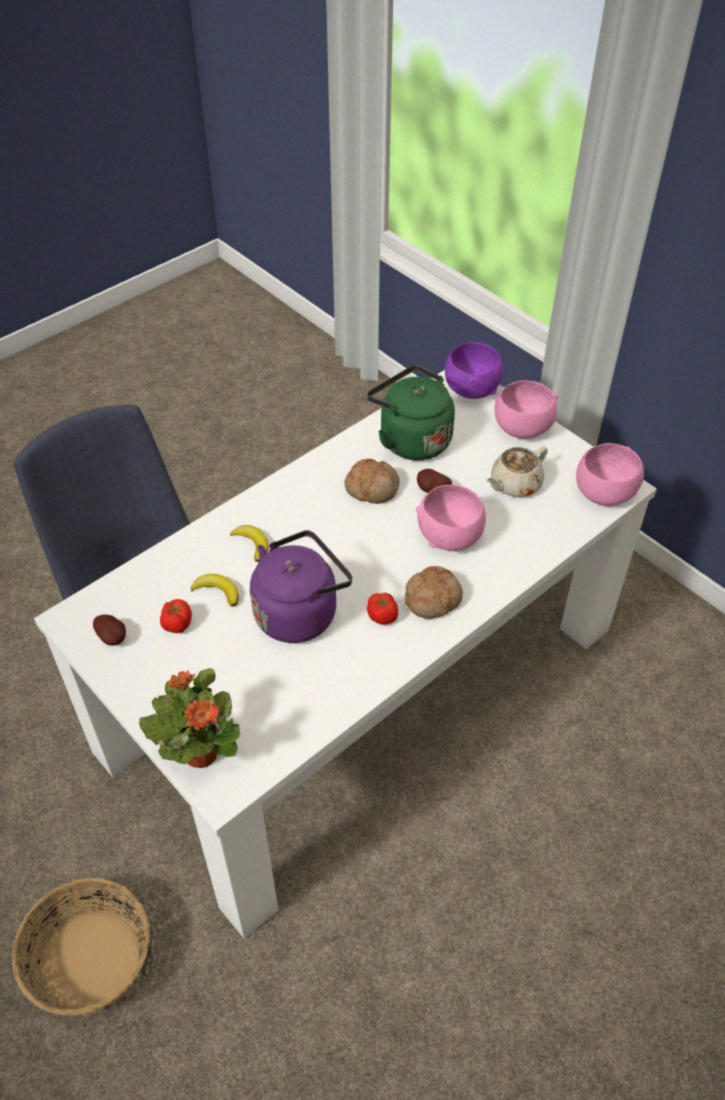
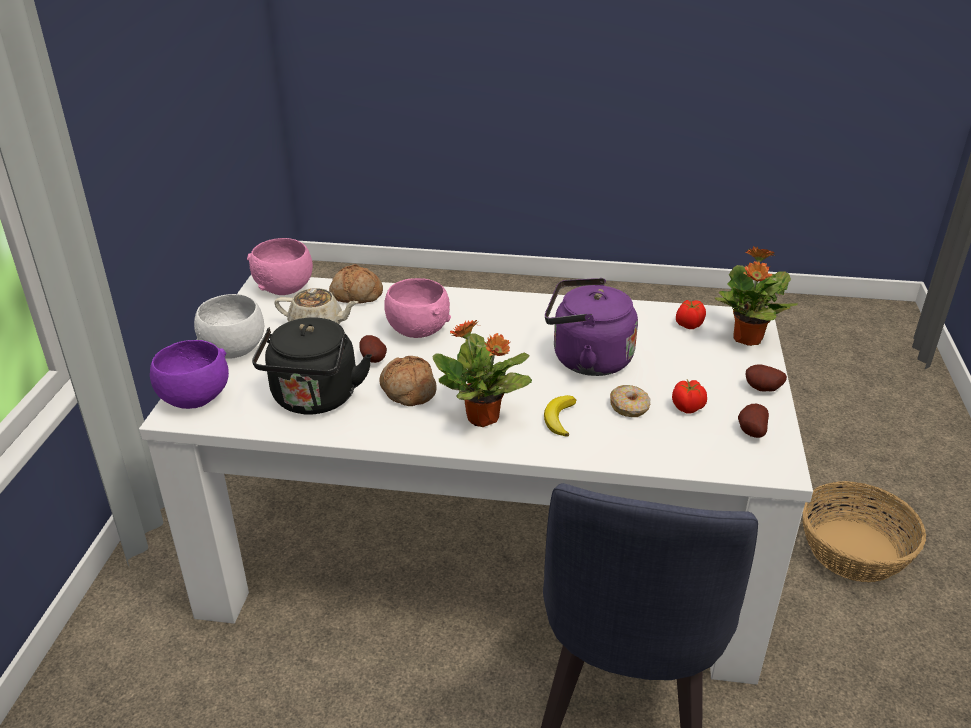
camera: 130 degrees left, 15 degrees down
(136, 692) = (763, 390): none -> potato
(218, 591) = (629, 407): banana -> donut
(298, 506) = (483, 418): none -> potted plant
(382, 616) = (536, 325): tomato -> tomato (688, 325)
(411, 439) = (314, 400): green kettle -> black kettle
(432, 598) = (489, 314): bread -> bread (356, 295)
(521, 429) = (234, 350): pink bowl -> white bowl

